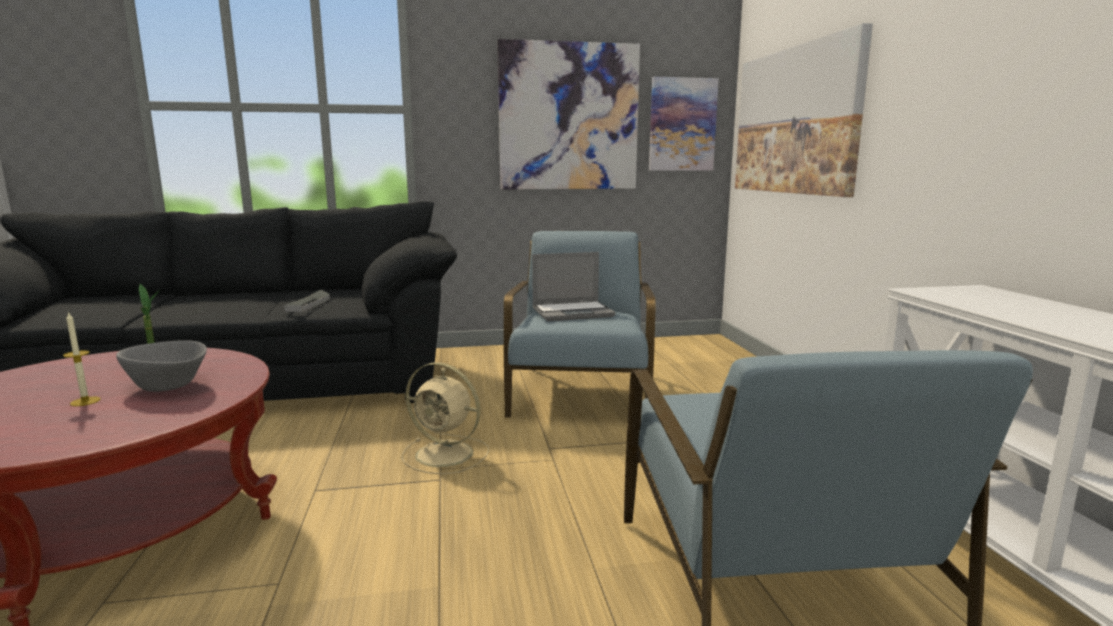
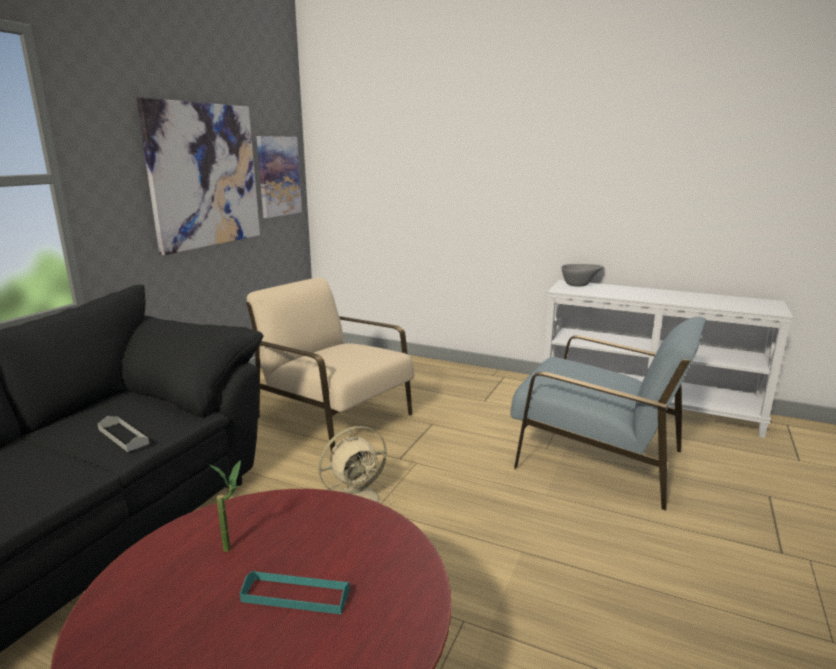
camera: 55 degrees left, 5 degrees up
(85, 401) = (296, 595): candle -> turquoise tray
(170, 388) = (314, 542): grey bowl -> grey bowl (580, 284)
(573, 312) = (338, 355): laptop -> none
(582, 394) = (335, 417): blue armchair -> beige armchair
(795, 121) = (387, 179): picture -> none

